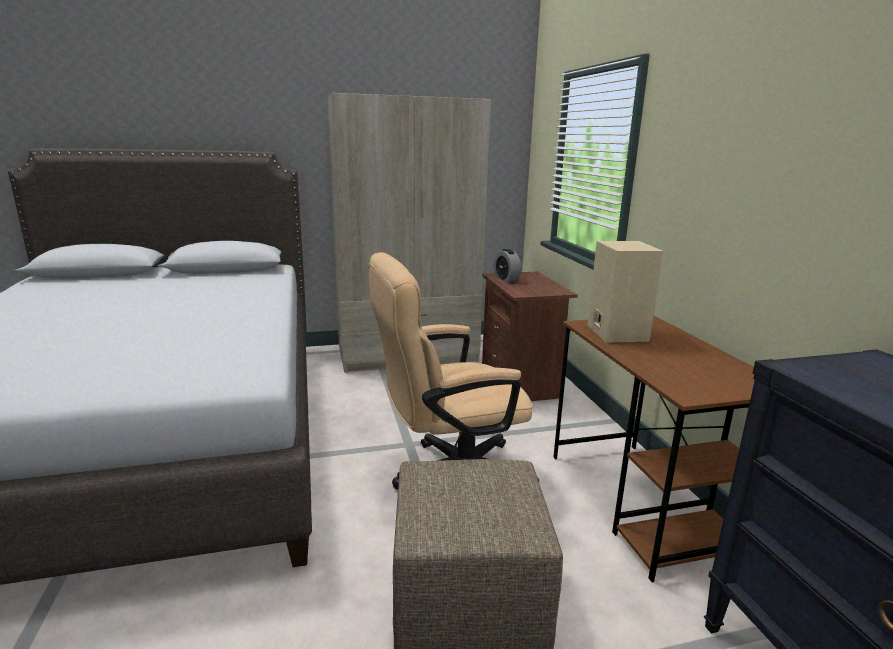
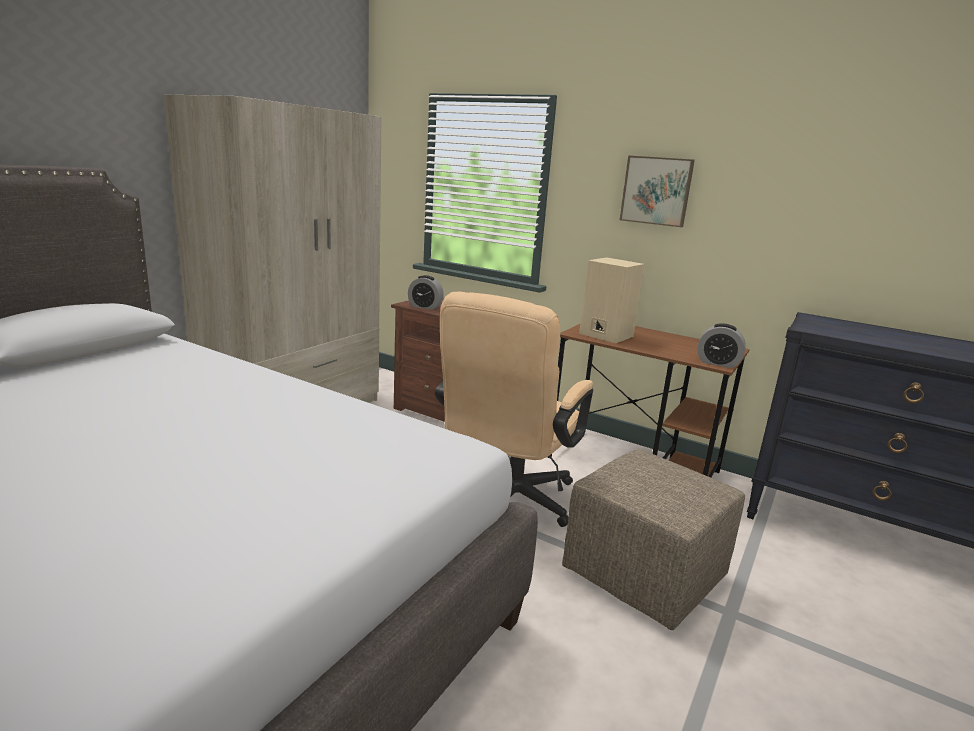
camera: 45 degrees left, 0 degrees up
(690, 393) = (718, 363): none -> alarm clock
(724, 159) = (656, 191): none -> picture

